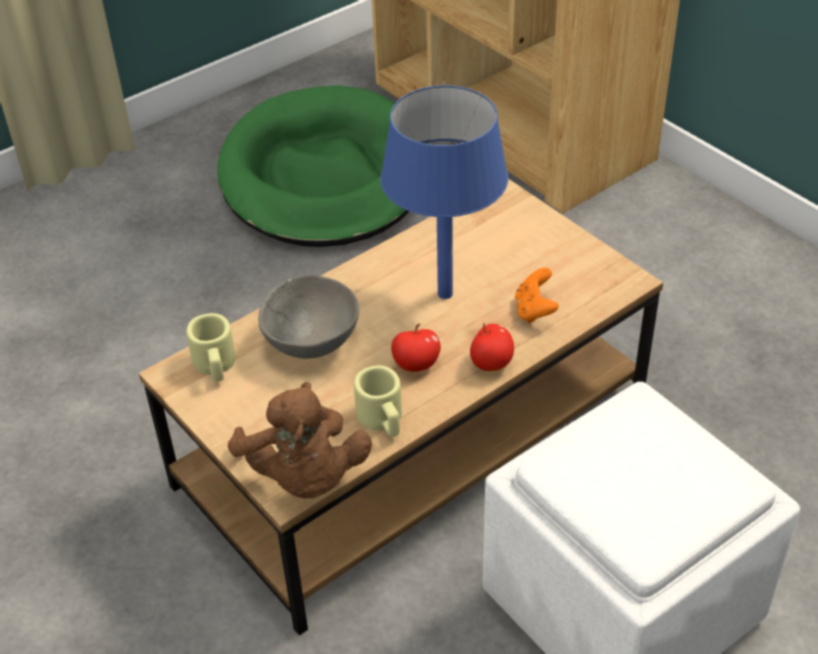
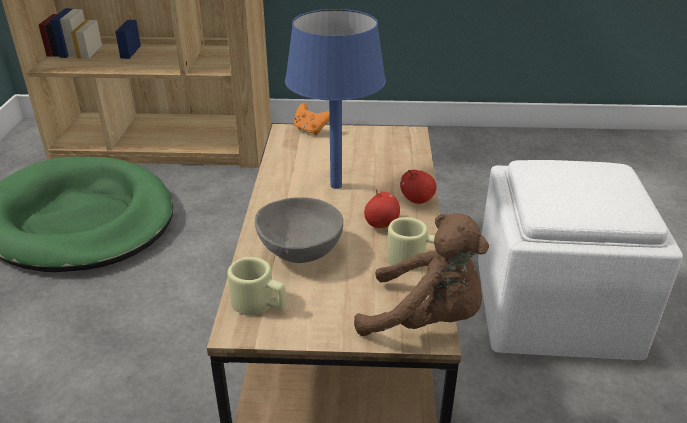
camera: 50 degrees left, 10 degrees down
(534, 310) = (394, 167): orange game controller -> orange game controller (311, 130)

